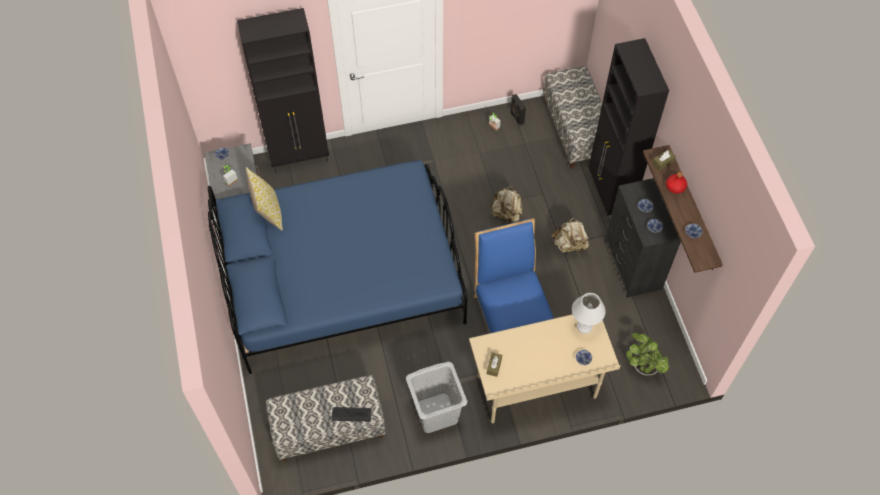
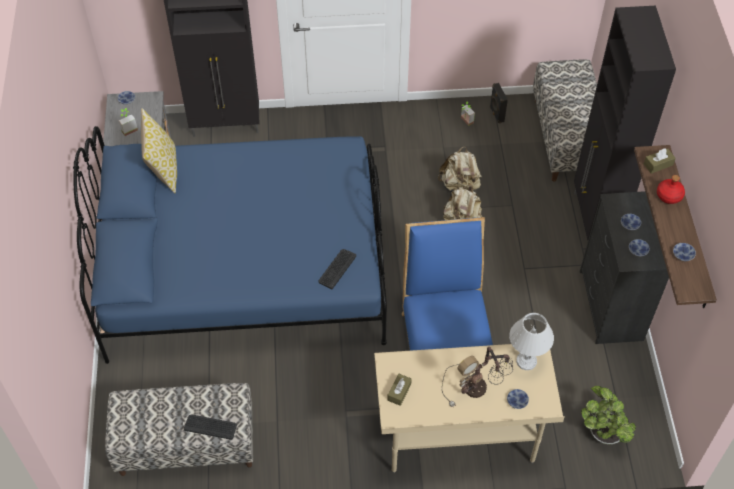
camera: 10 degrees right, 5 degrees down
(424, 274) = (337, 269): none -> keyboard
(436, 413) = (324, 448): grey laundry basket -> none
(551, 353) = (476, 388): none -> table lamp
(569, 245) = (534, 271): beige backpack -> beige backpack (459, 185)

